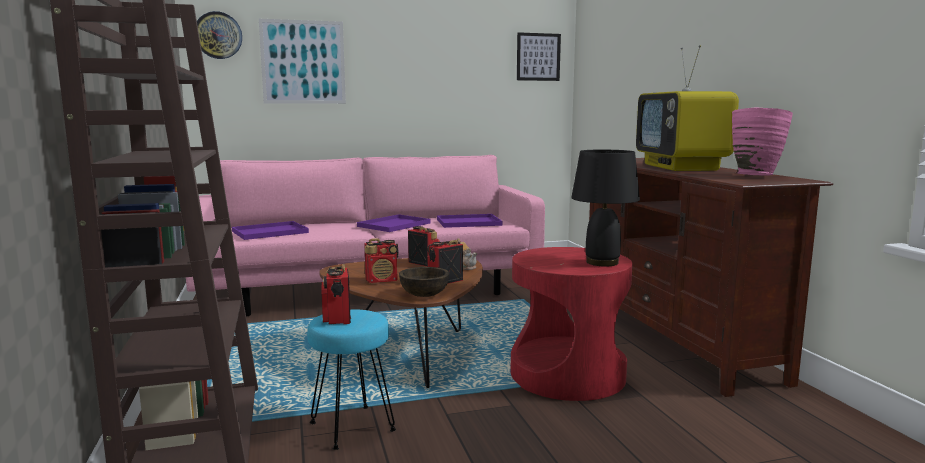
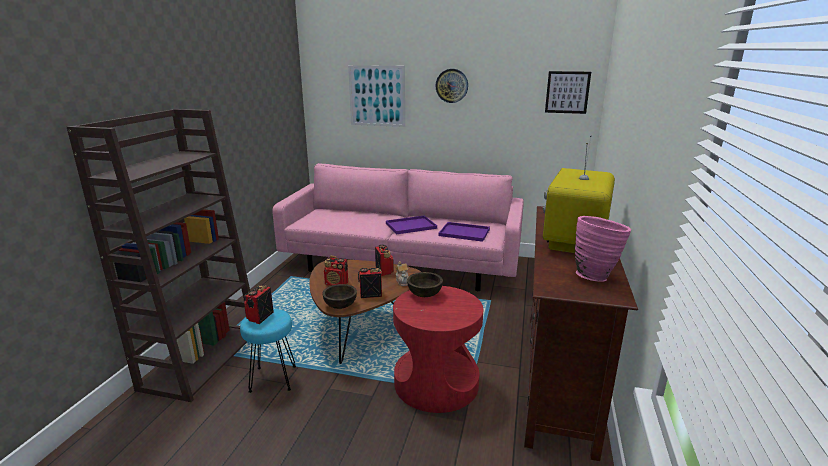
camera: 30 degrees right, 10 degrees up
(218, 35) = (324, 77): wall clock -> wall clock (452, 85)
(271, 232) = (330, 220): purple tray -> none
(539, 254) = (424, 294): none -> brown bowl
(602, 262) = (452, 316): black table lamp -> none

